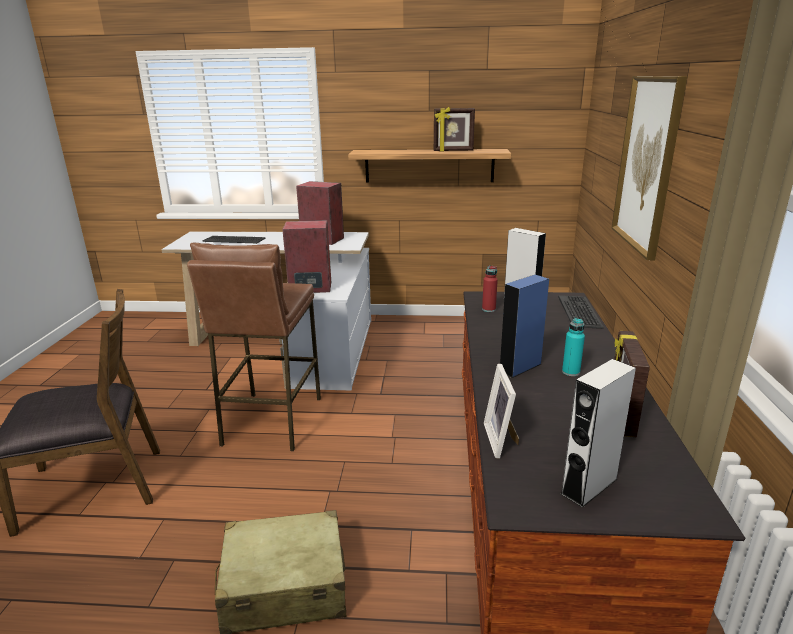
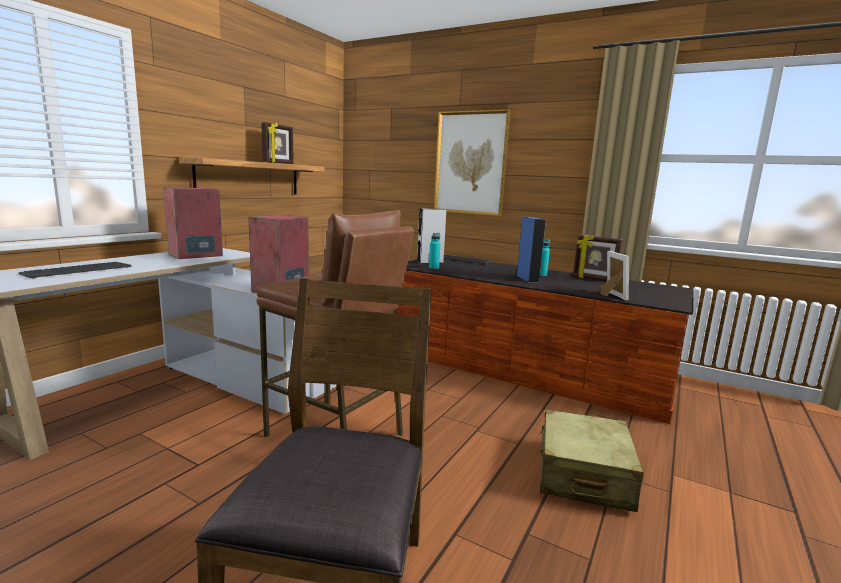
camera: 65 degrees left, 10 degrees down
(488, 309) = (433, 268): red bottle -> turquoise bottle
(502, 440) = (611, 295): picture frame -> picture frame turned 120 degrees counterclockwise
(589, 486) = (657, 294): grey speaker -> none

